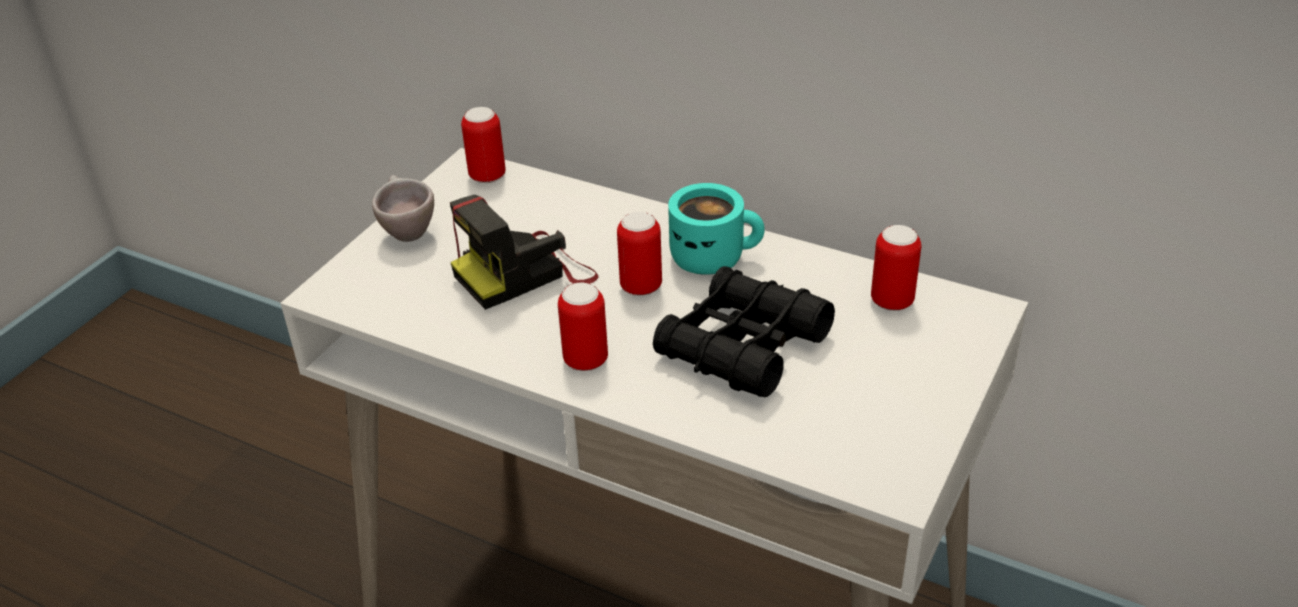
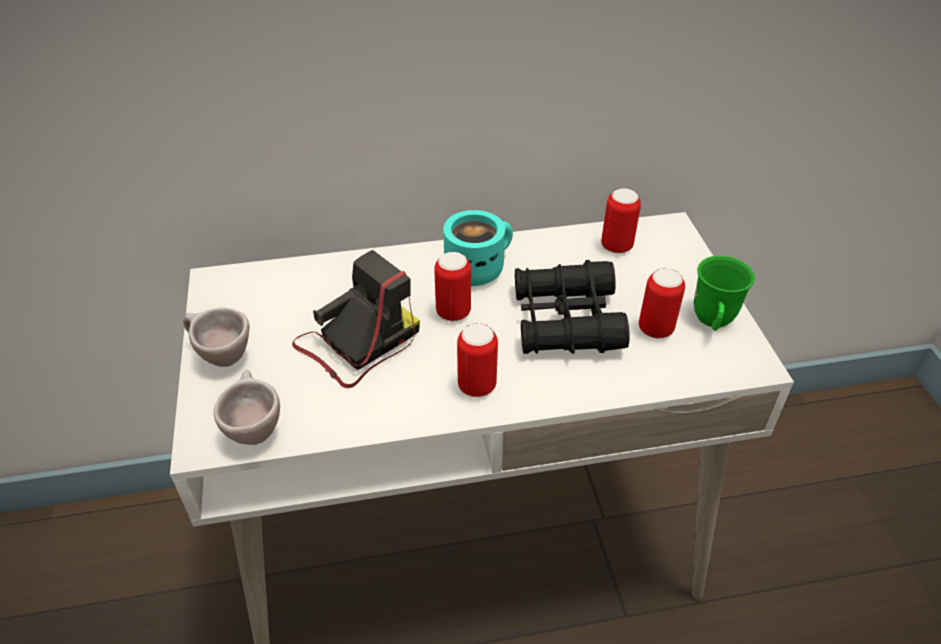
camera: 40 degrees left, 5 degrees up
(371, 299) = (254, 428): none -> beige cup
(487, 176) = (240, 282): can -> can (655, 329)
(525, 273) = (358, 343): camera -> camera turned 150 degrees counterclockwise
(904, 426) = (712, 322): none -> green mug

